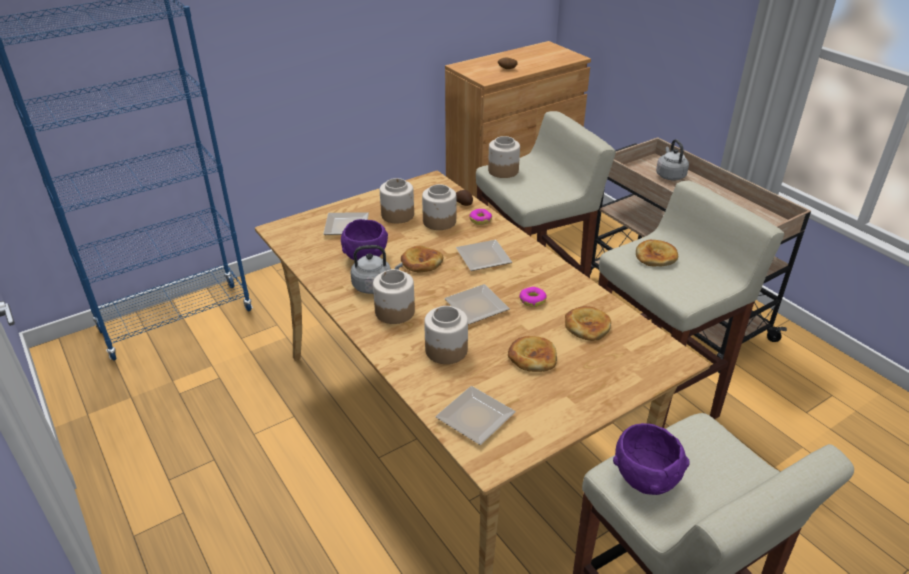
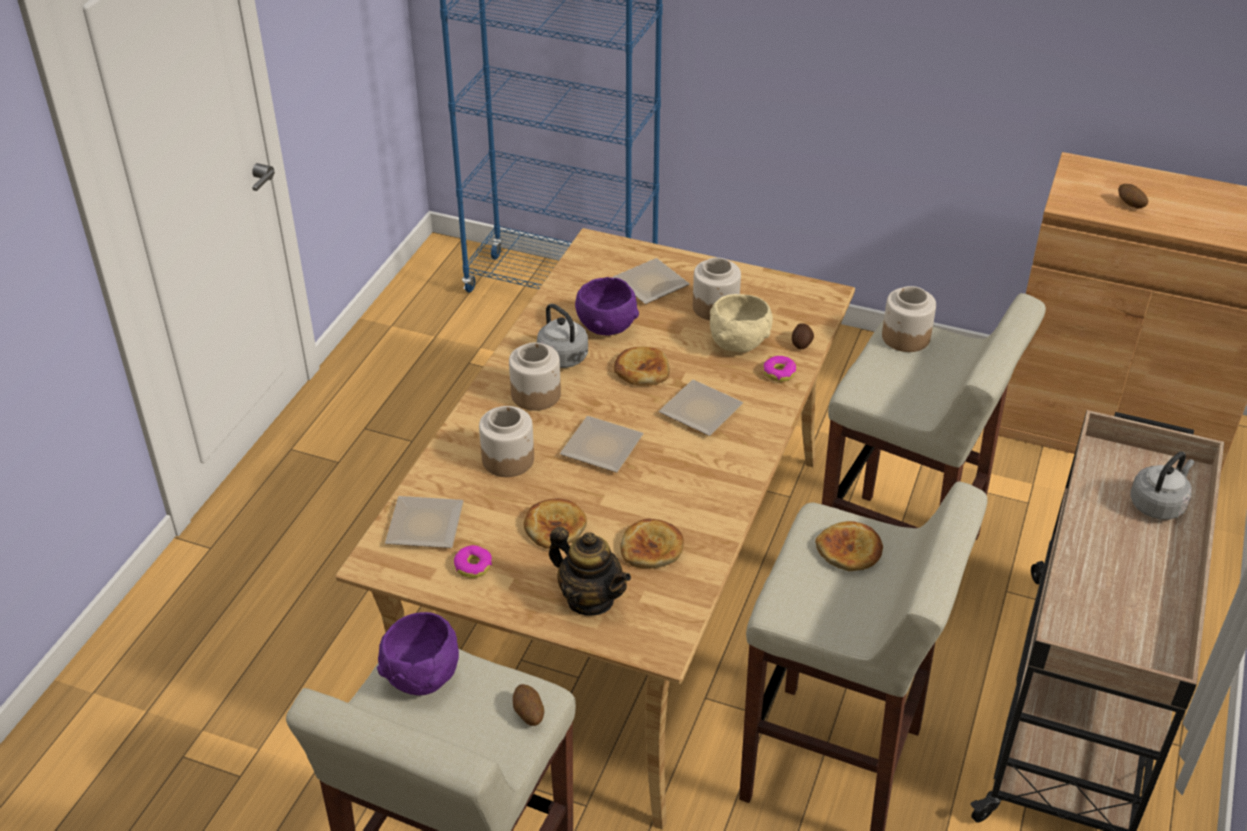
camera: 55 degrees right, 5 degrees up
(440, 221) = (739, 344): jar -> beige bowl
(532, 300) = (657, 484): donut -> donut (473, 566)
(613, 370) = (590, 599): none -> teapot
(715, 439) = (528, 714): none -> potato

